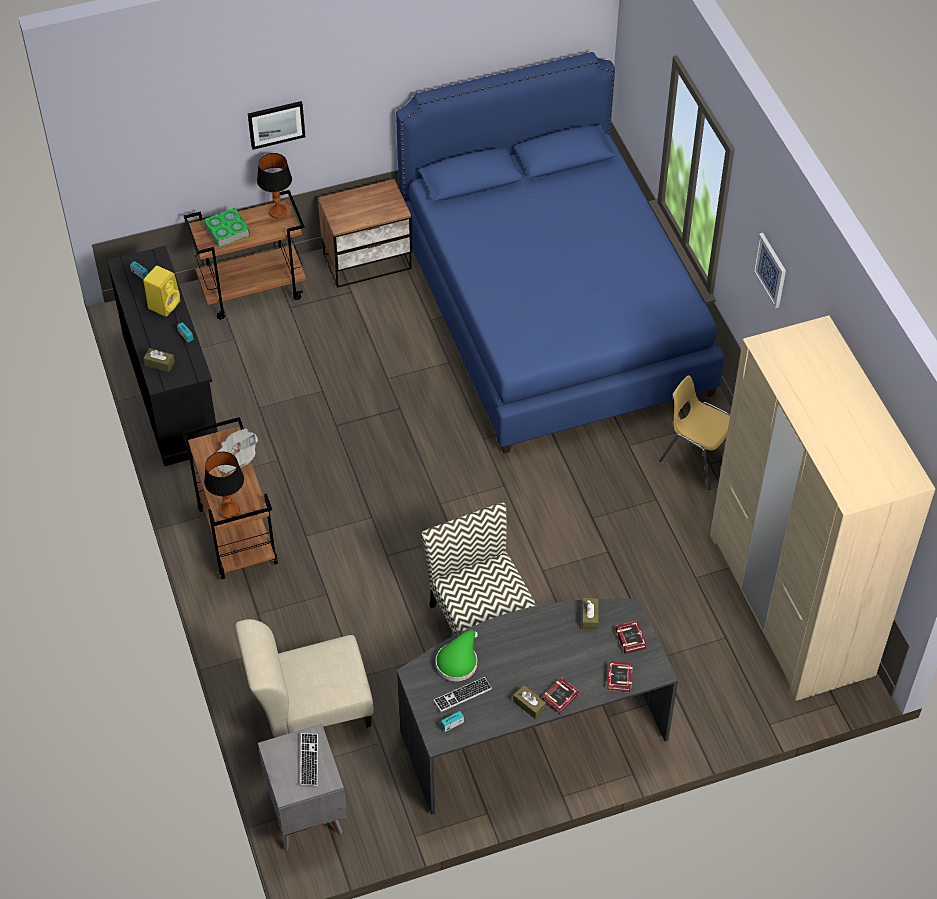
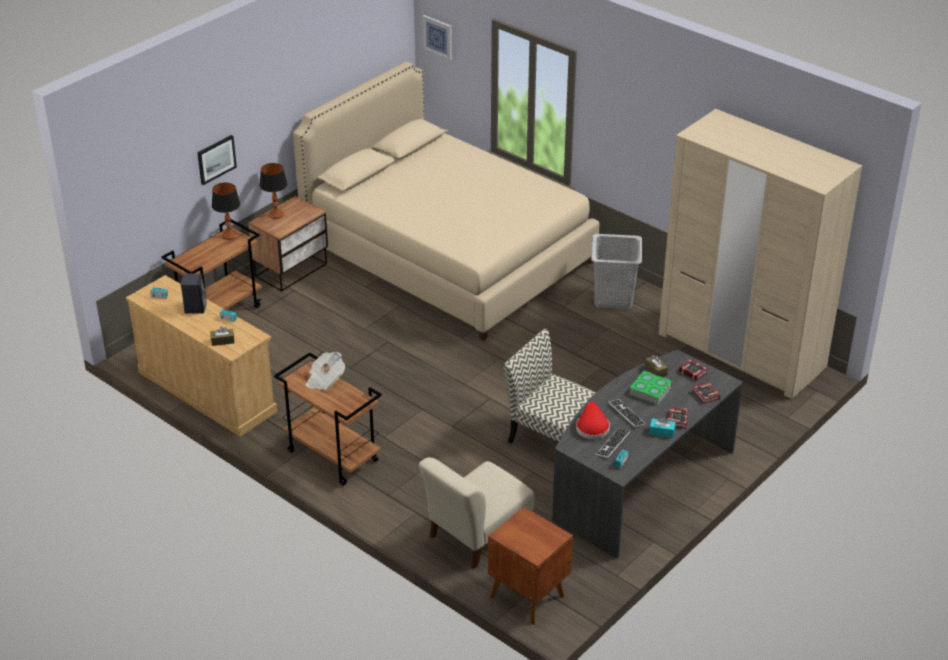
camera: 30 degrees left, 15 degrees down
(164, 304) = (195, 307): yellow speaker -> black speaker
(171, 390) = (206, 391): black dresser -> beige dresser
(227, 230) = (200, 257): book -> book (650, 390)
(229, 510) = (347, 409): table lamp -> table lamp (276, 214)
(305, 811) = (527, 595): grey nightstand -> brown nightstand
(309, 760) = (534, 530): keyboard -> keyboard (626, 414)
(458, 661) = (592, 427): green hat -> red hat
(529, 705) = (662, 432): brown tissue box -> turquoise tissue box
(553, 312) = (448, 255): blue bed -> beige bed
(697, 458) = (613, 298): yellow chair -> grey laundry basket
(771, 270) = (639, 118): picture -> picture (437, 37)

